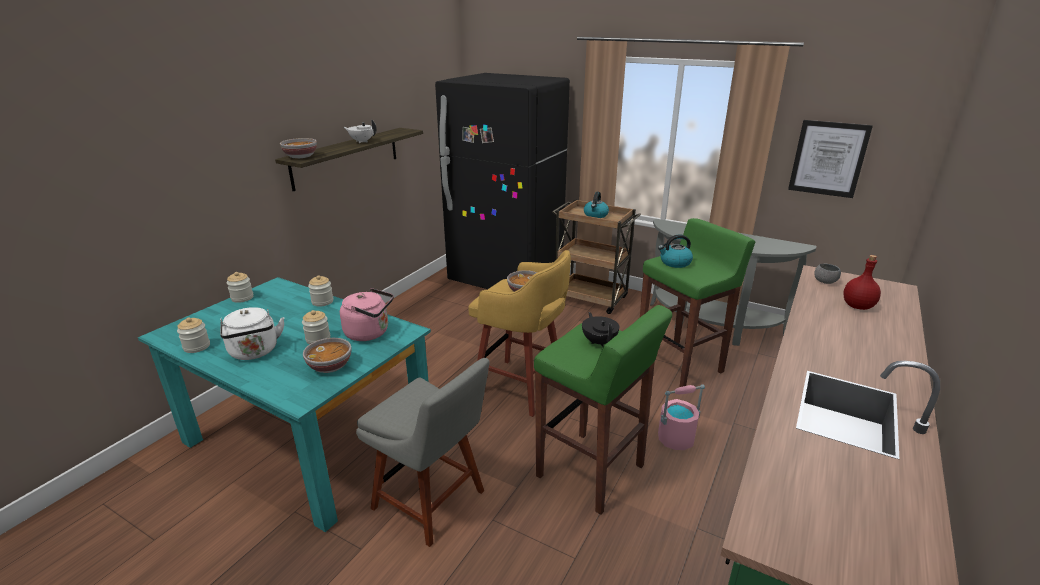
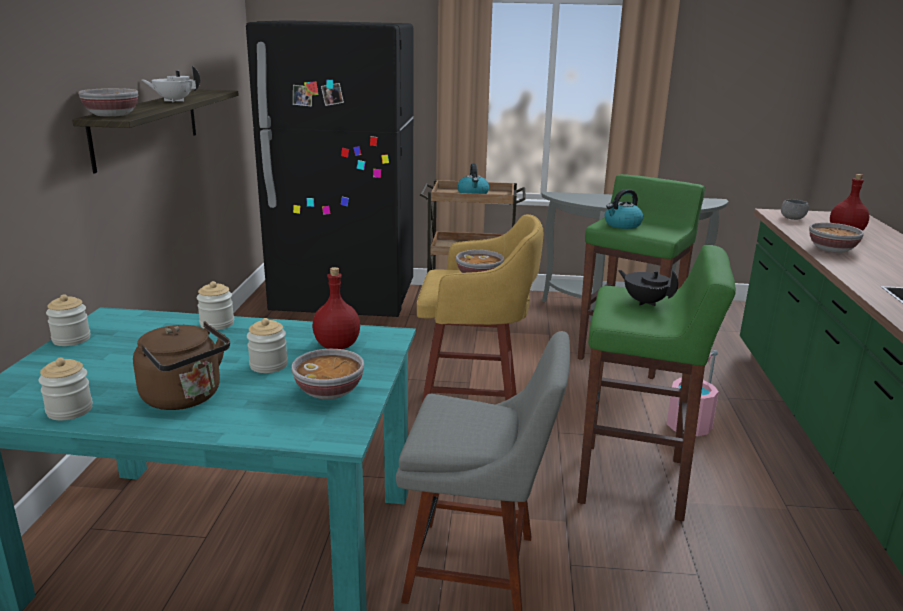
camera: 25 degrees left, 5 degrees down
(255, 352) = (185, 398): white kettle -> brown kettle
(370, 333) = (338, 346): pink kettle -> red bottle
(817, 322) = (832, 249): none -> bowl
(828, 158) = (724, 102): picture -> none

